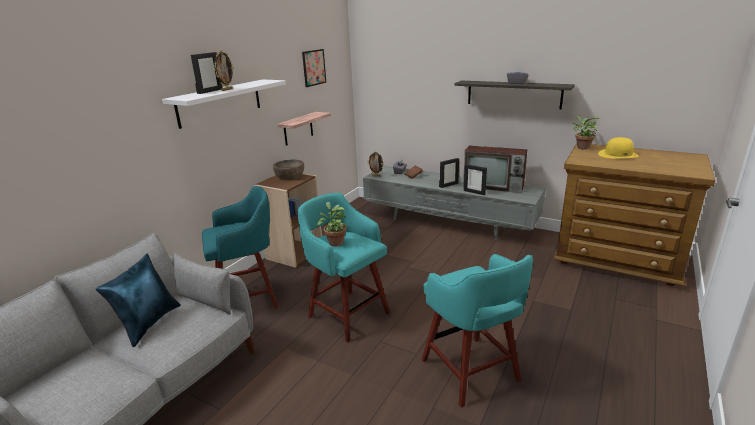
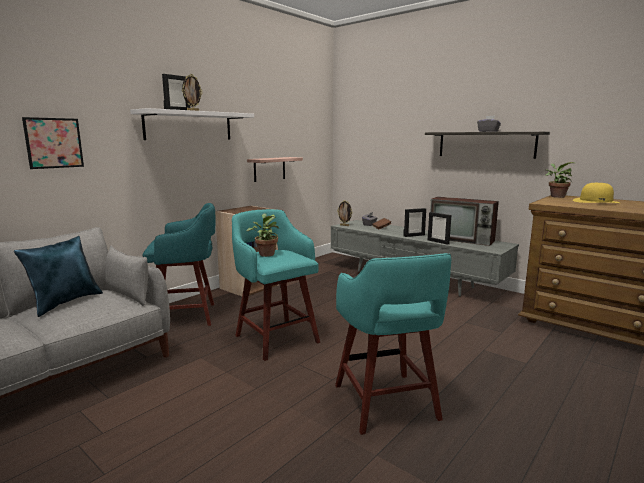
camera: 10 degrees right, 10 degrees down
(289, 176) = (251, 208): brown bowl -> none
(314, 67) = (291, 115): picture -> picture (54, 143)

